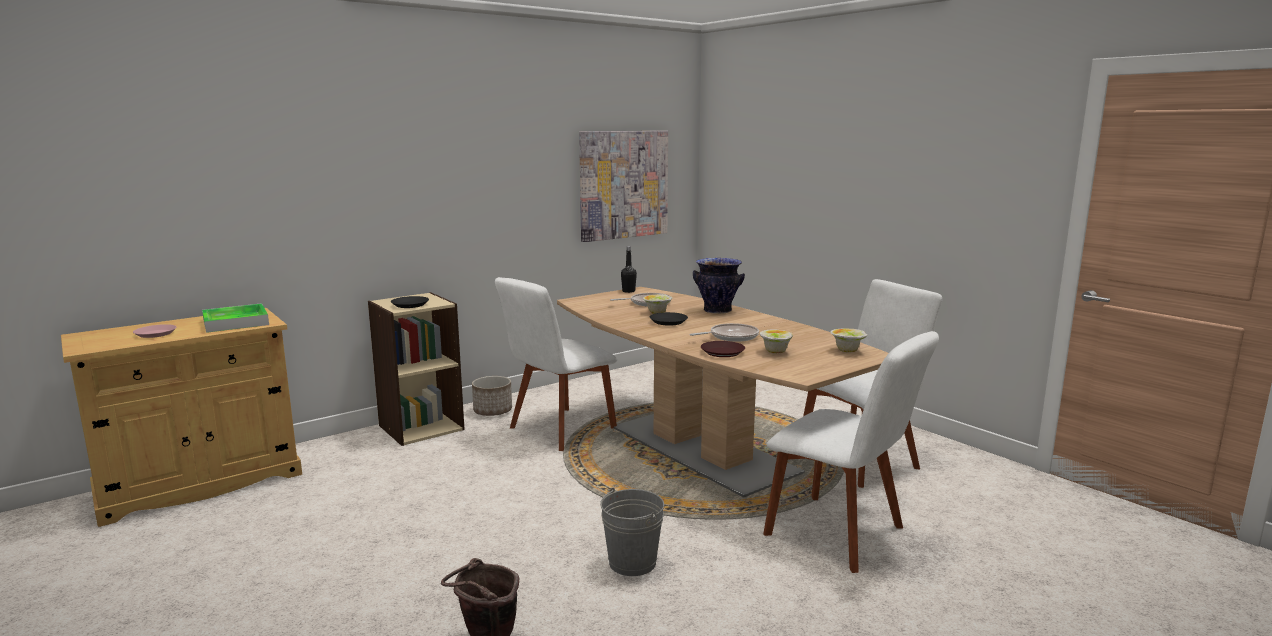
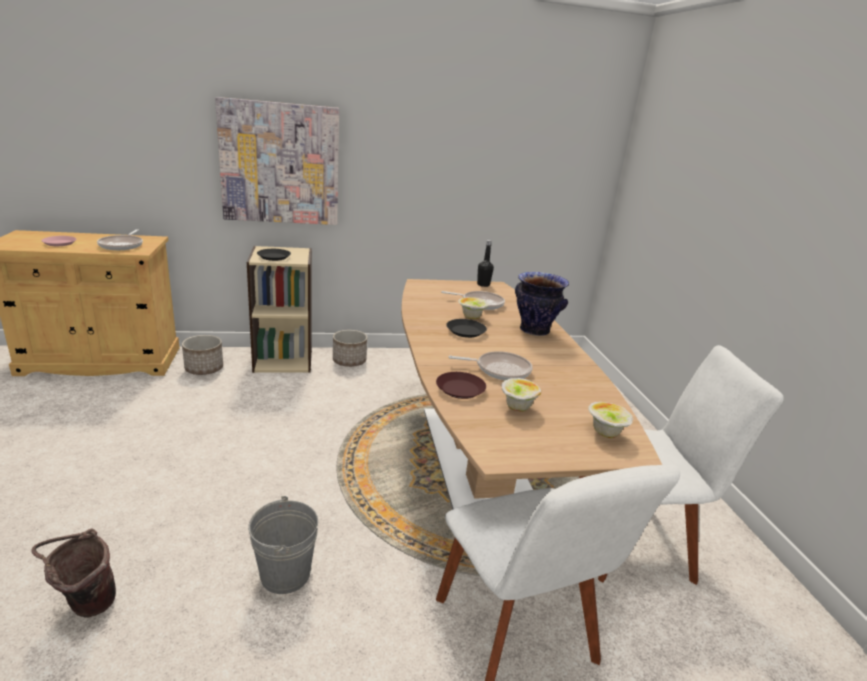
camera: 25 degrees right, 10 degrees up
(236, 322) = (122, 245): tray -> frying pan
(341, 457) = (204, 368): none -> planter
(559, 430) = (379, 397): white chair -> none
(623, 184) = (526, 176): picture -> picture (280, 164)

